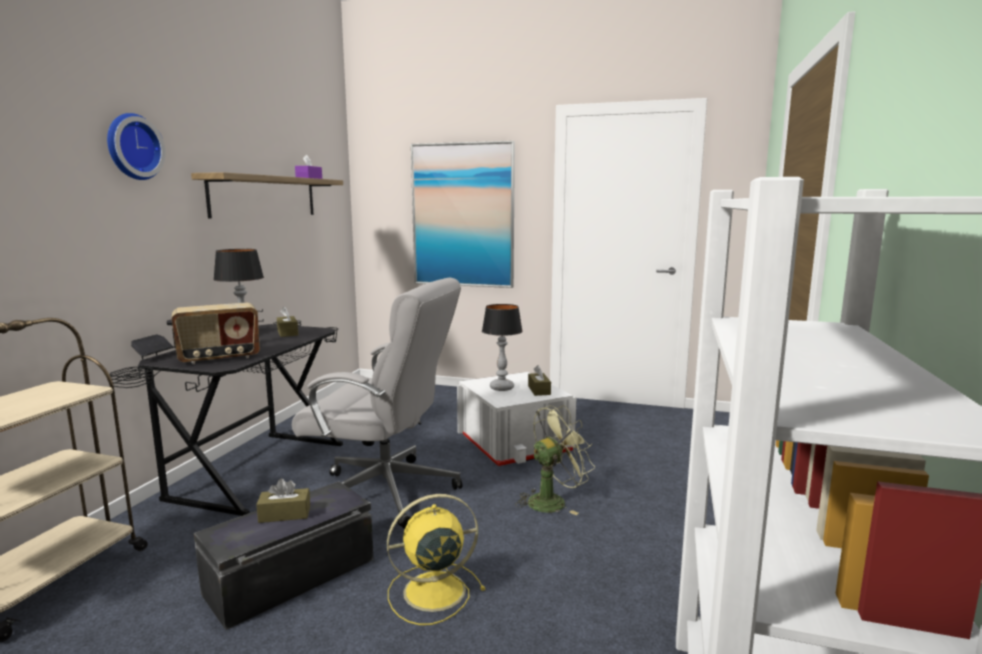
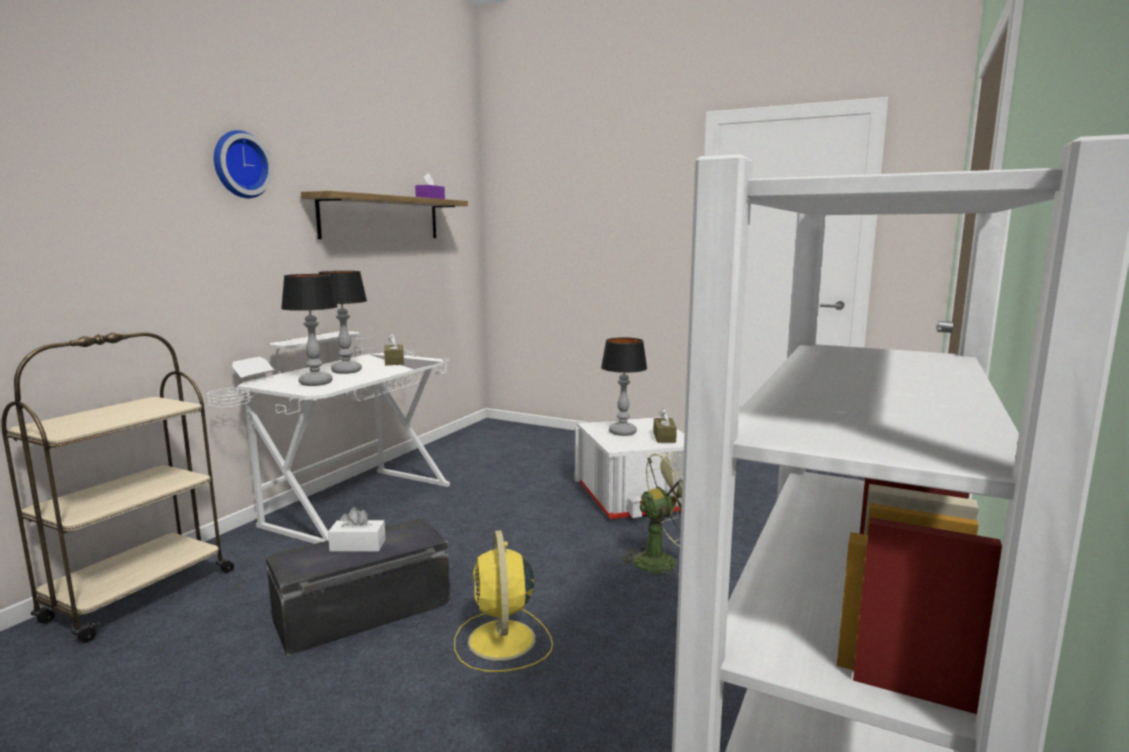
camera: 10 degrees right, 0 degrees up
(219, 358) = (316, 383): radio -> table lamp
(256, 469) = (356, 503): black desk -> white desk
(284, 514) = (358, 545): brown tissue box -> white tissue box
(386, 491) = (482, 536): grey office chair -> none
(431, 591) = (502, 642): yellow fan -> yellow fan turned 90 degrees counterclockwise
(463, 215) = (599, 240): picture -> none

